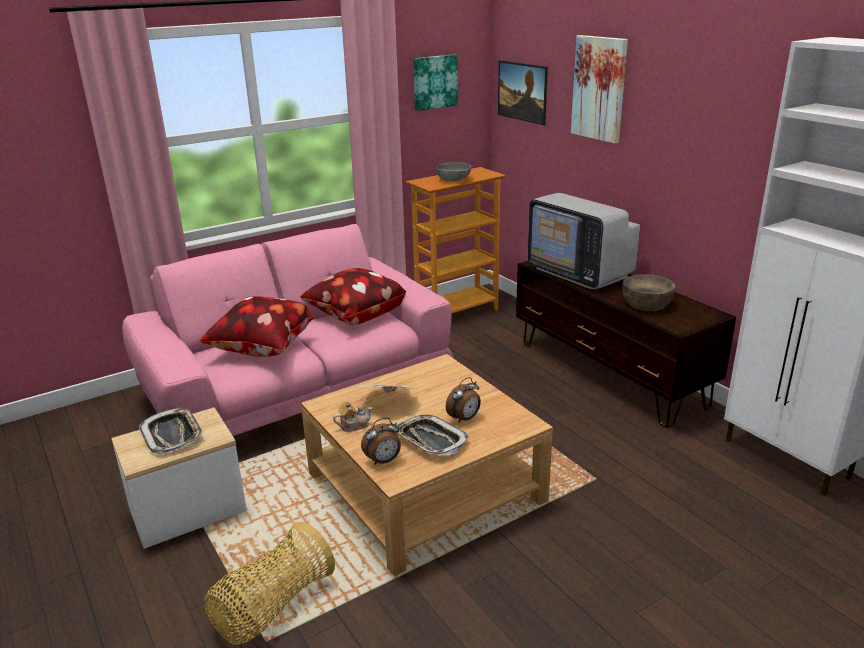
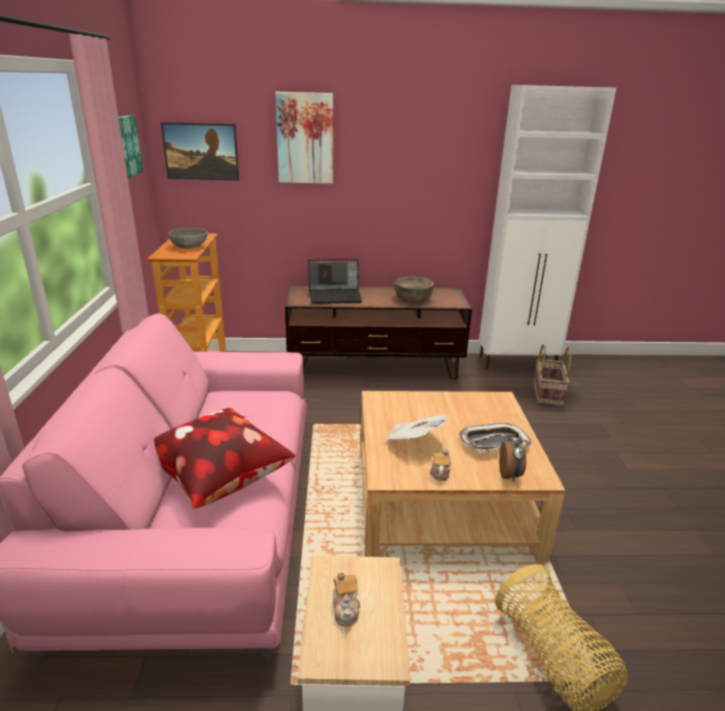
camera: 60 degrees left, 0 degrees up
(172, 435) = (346, 608): tray -> teapot
(354, 316) = (227, 407): pillow -> none
(464, 419) = (474, 418): alarm clock -> none
(579, 272) = (335, 296): television -> laptop
(737, 505) = (548, 394): none -> basket

